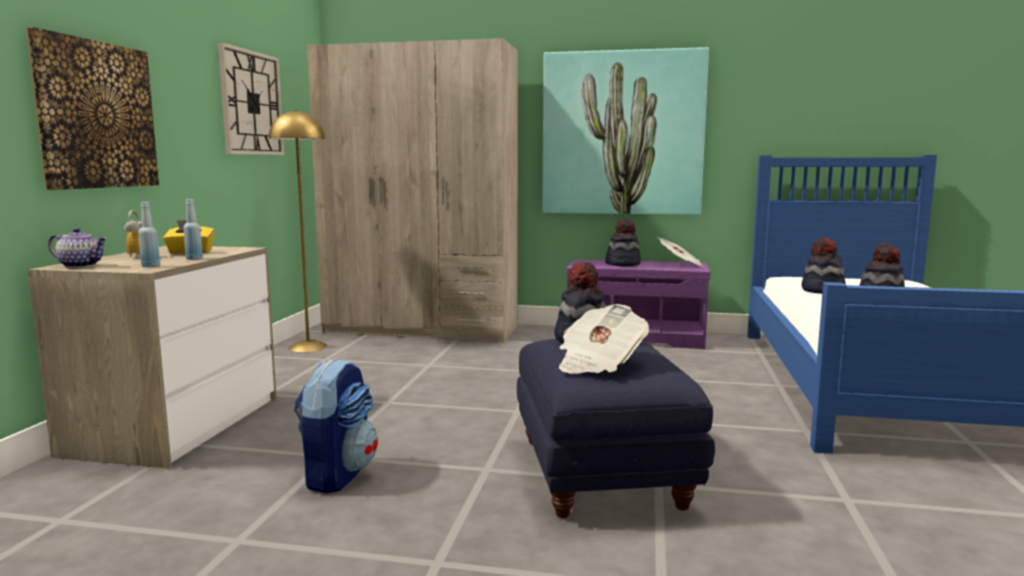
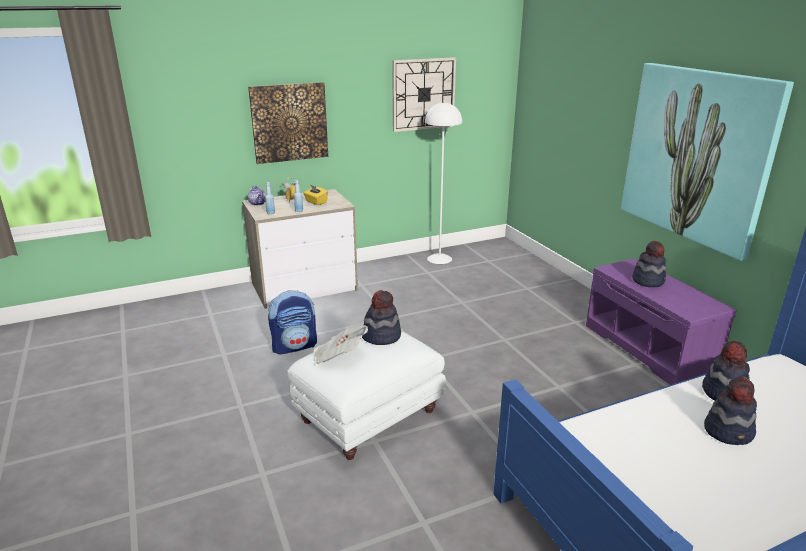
camera: 55 degrees right, 15 degrees up
(308, 347) = (439, 259): yellow floor lamp -> white floor lamp
(422, 329) = (525, 270): beige wardrobe -> none
(602, 474) = (368, 418): blue ottoman -> white ottoman
(680, 265) = (693, 303): newspaper -> none

